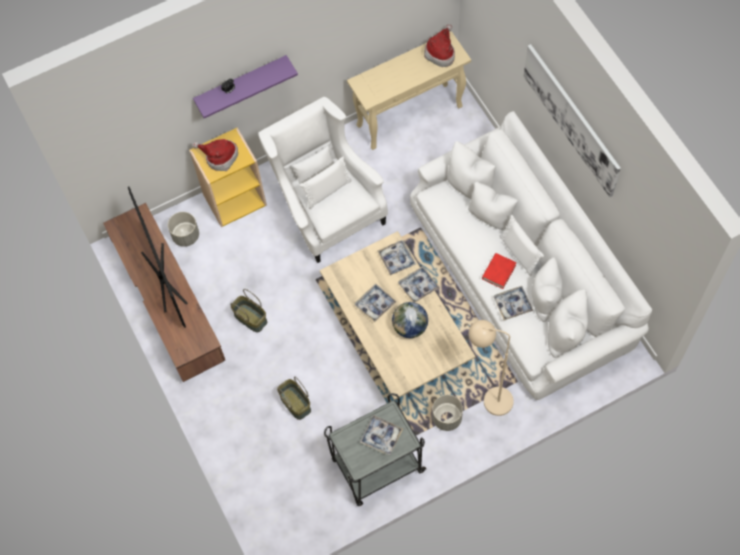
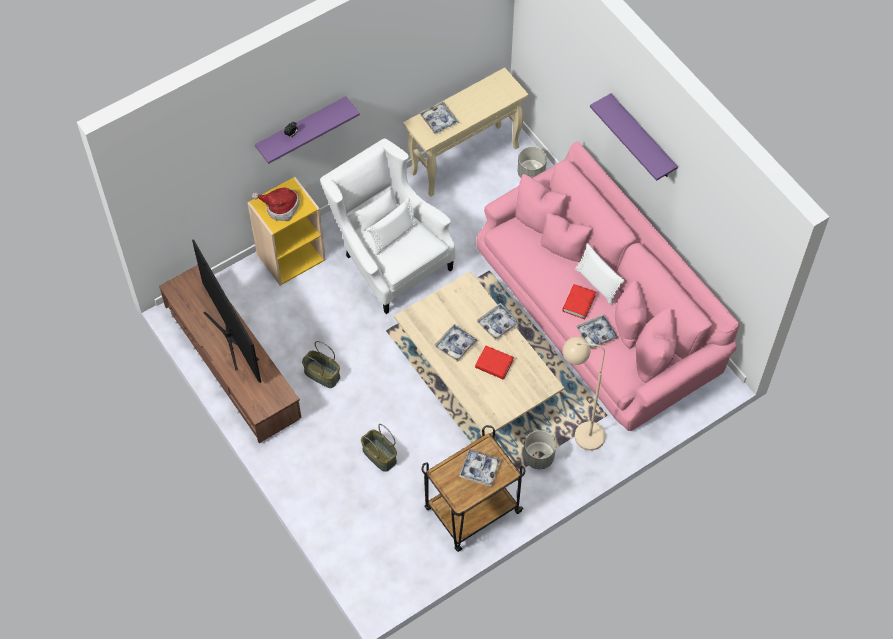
camera: 10 degrees left, 5 degrees down
(185, 236) = (243, 297): grey planter -> grey planter (531, 173)
(376, 466) = (471, 511): grey cart -> brown cart
(396, 259) = (472, 298): tray -> tray (439, 120)
(410, 327) = (494, 364): globe -> red book
(440, 52) = (496, 89): hat -> none
(520, 276) = (597, 311): white sofa -> pink sofa
(571, 119) = (642, 138): picture -> purple shelf

